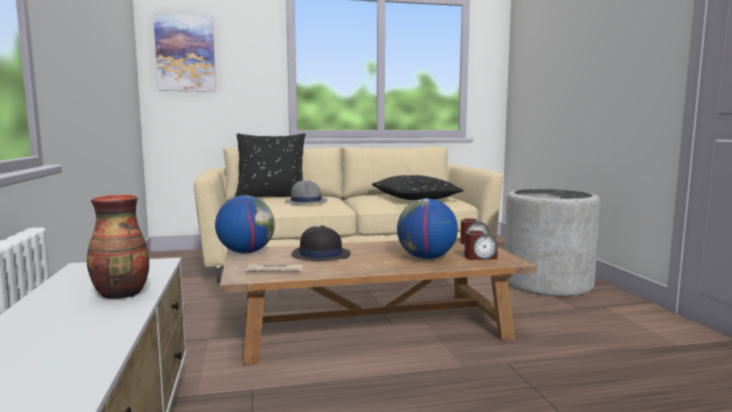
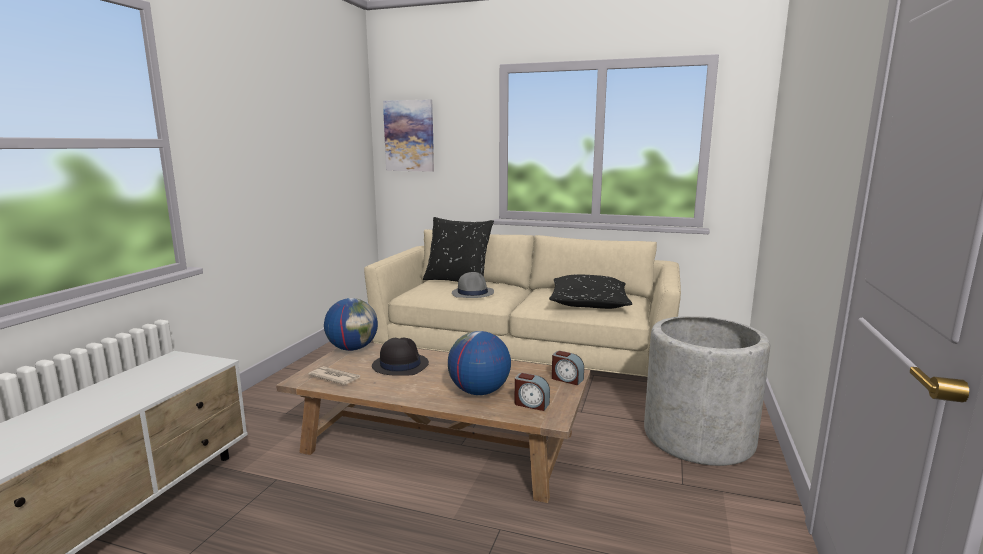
camera: 30 degrees right, 5 degrees up
(122, 294) = (137, 396): vase -> none

